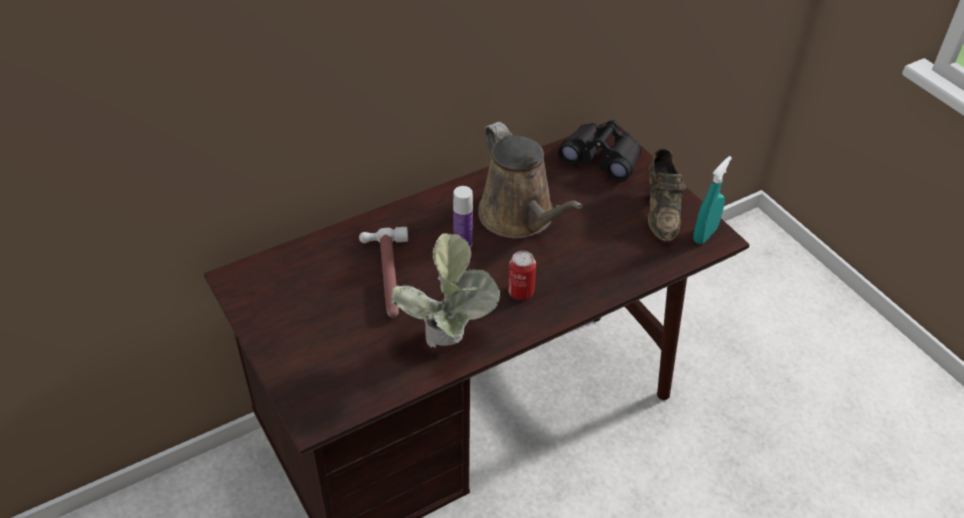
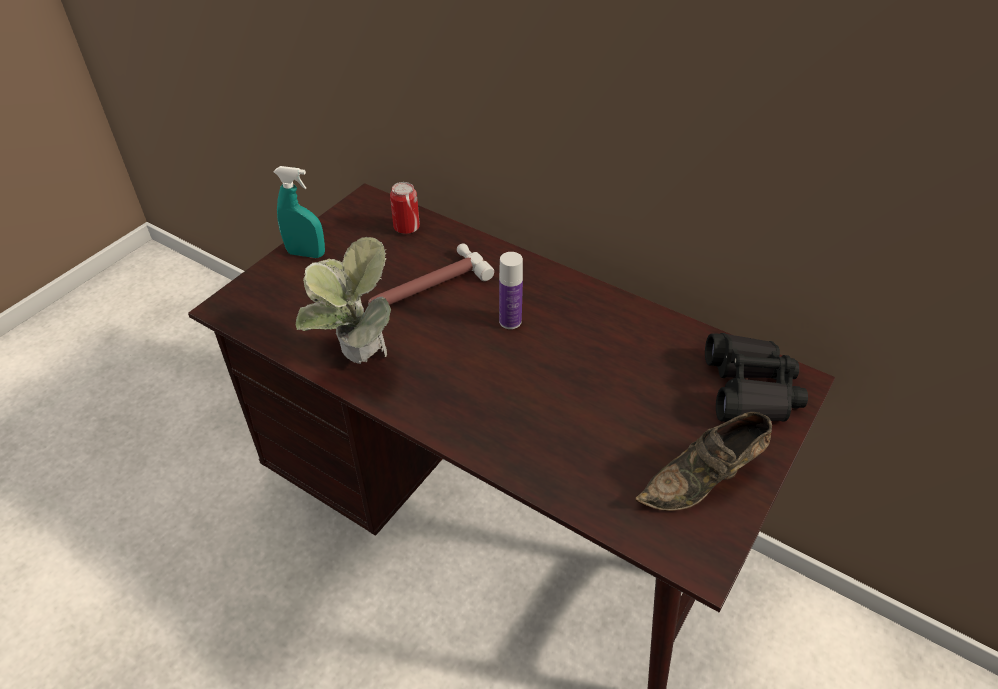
camera: 65 degrees right, 0 degrees up
(520, 217) = (584, 352): brown watering can -> none
(520, 292) = (467, 391): can -> can (406, 228)
(705, 234) = (696, 545): turquoise spray bottle -> turquoise spray bottle (306, 254)

